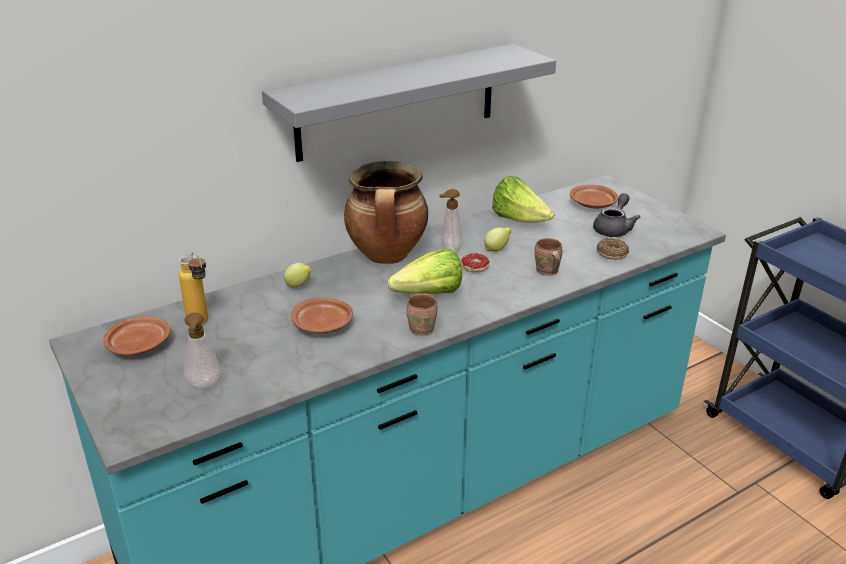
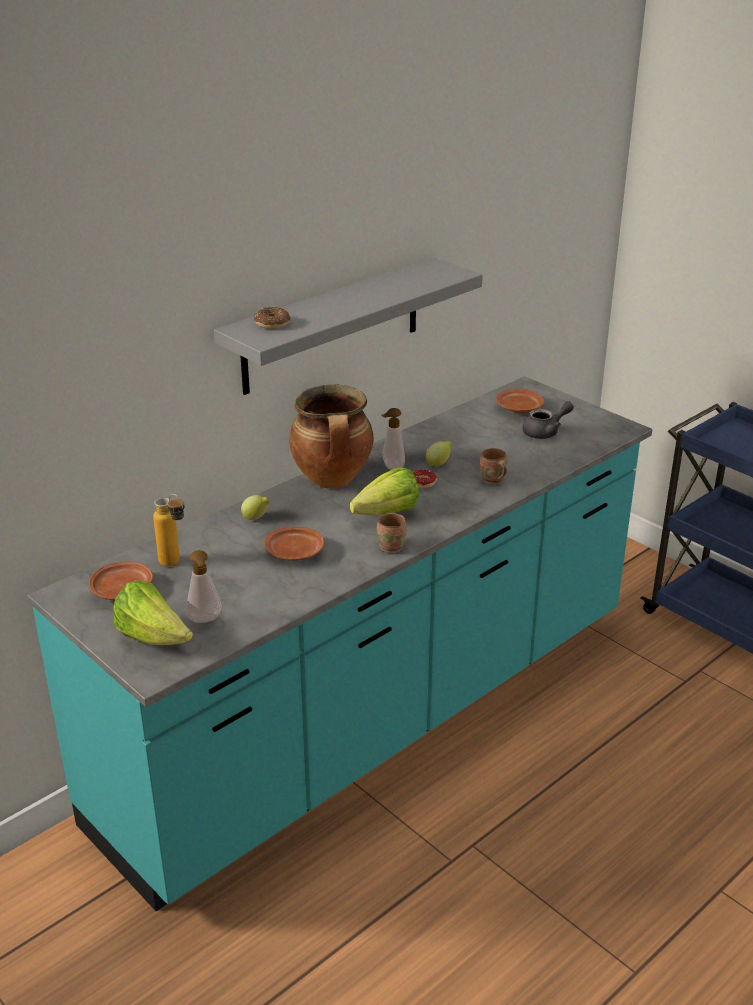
camera: 10 degrees left, 0 degrees up
(519, 220) = (452, 432): lettuce -> lettuce (153, 637)
(611, 253) = (549, 457): donut -> donut (272, 324)
(614, 229) = (545, 432): grey teapot -> grey teapot turned 45 degrees clockwise

